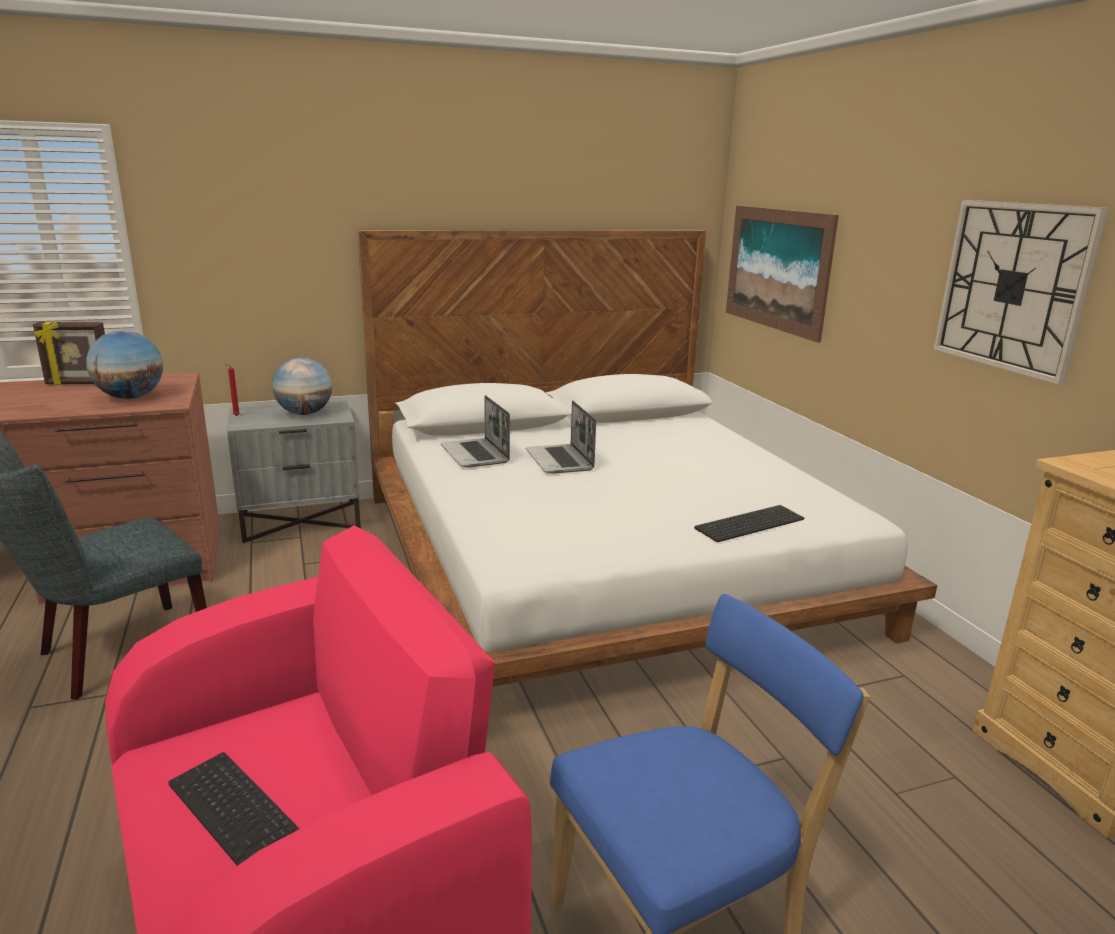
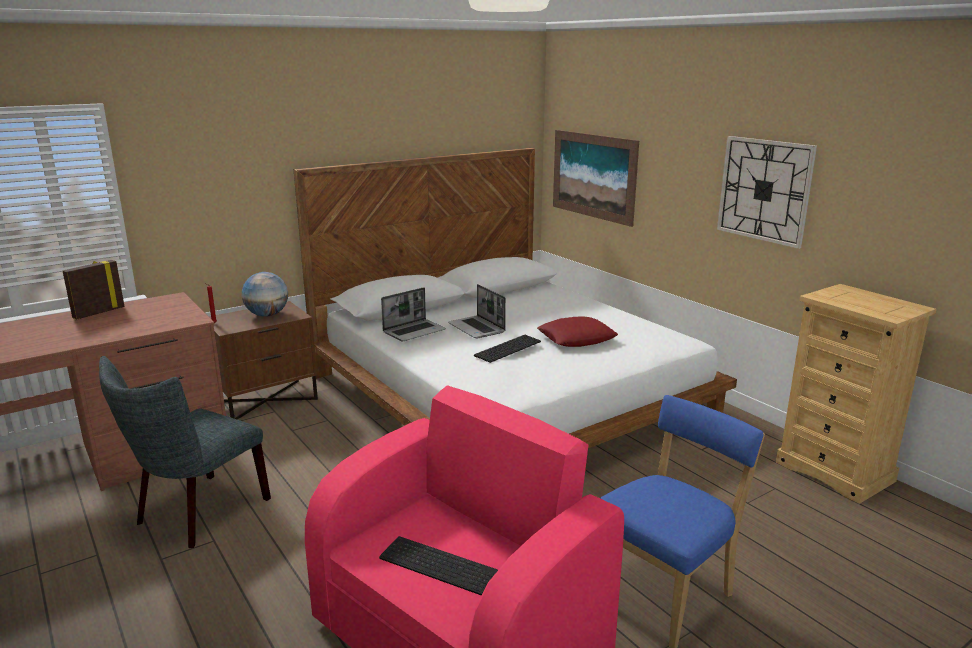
camera: 15 degrees left, 0 degrees up
(79, 384) = (98, 312): picture frame -> picture frame turned 150 degrees clockwise
(130, 397) = (157, 319): globe -> none
(301, 521) = (267, 400): grey nightstand -> brown nightstand
(476, 455) = (414, 331): laptop -> laptop turned 90 degrees counterclockwise
(692, 491) = (577, 338): none -> red pillow
(749, 522) = (625, 354): keyboard -> keyboard (507, 348)

